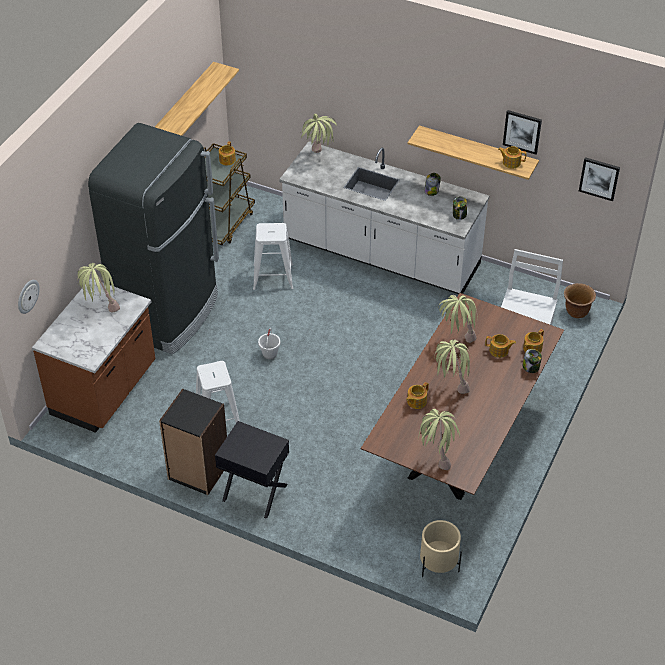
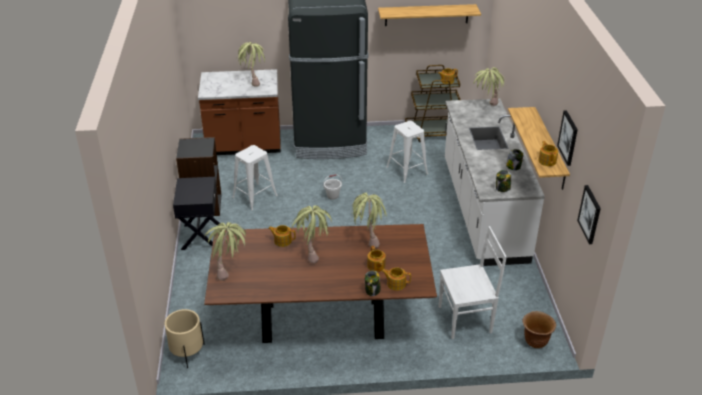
camera: 60 degrees right, 10 degrees down
(27, 296) = (207, 34): wall clock -> none

